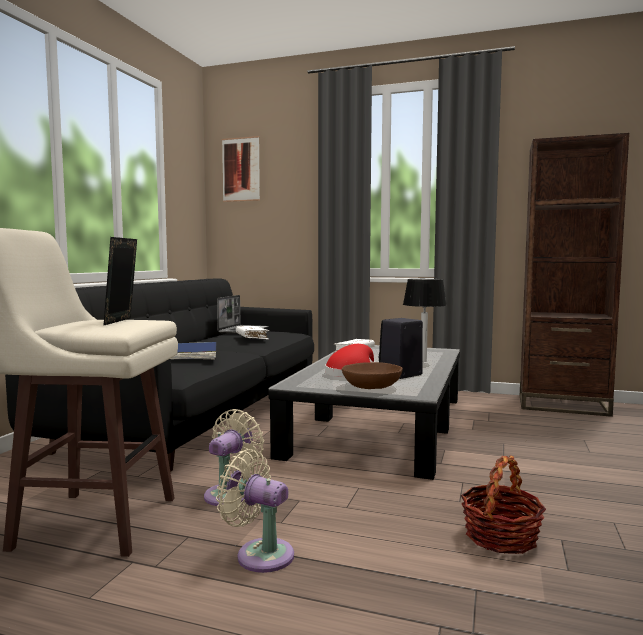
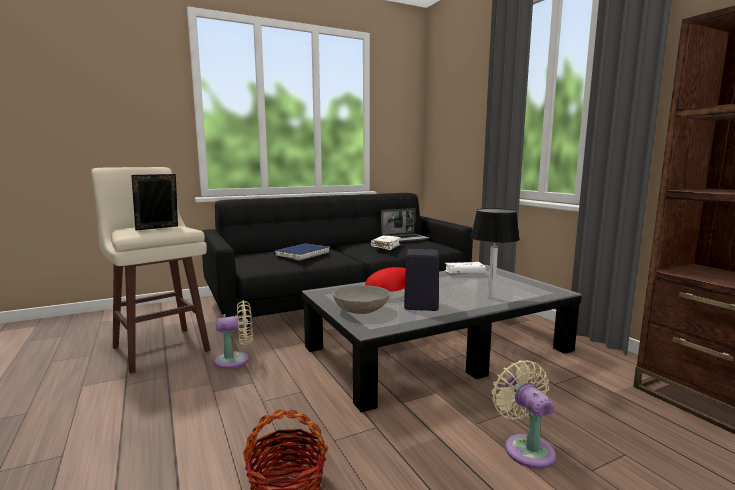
camera: 45 degrees right, 5 degrees up
(241, 169) = (443, 96): picture -> none
(260, 554) = (164, 404): beige fan -> beige fan (526, 448)
(372, 386) = (361, 310): brown bowl -> grey bowl

